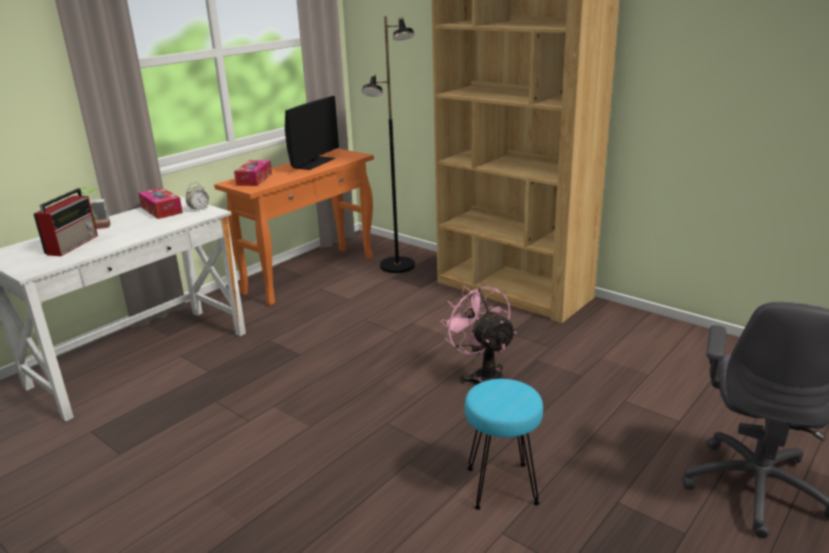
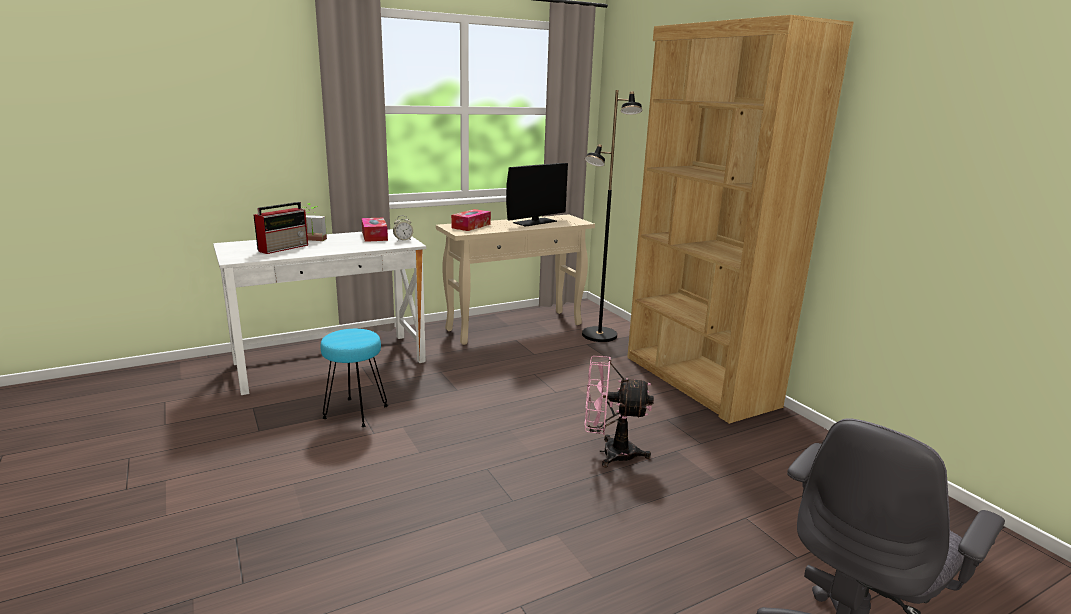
camera: 20 degrees right, 5 degrees down
(310, 275) = (515, 327): orange console table -> beige console table
(483, 377) = (609, 453): pink fan -> pink fan turned 75 degrees counterclockwise
(501, 487) = (552, 561): turquoise stool -> turquoise stool (355, 413)

